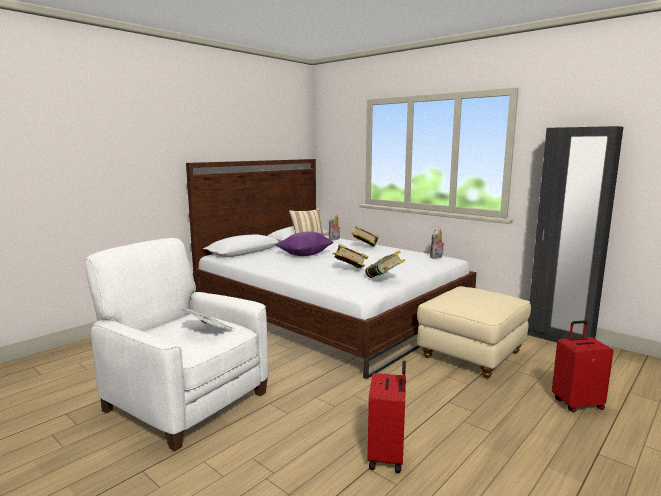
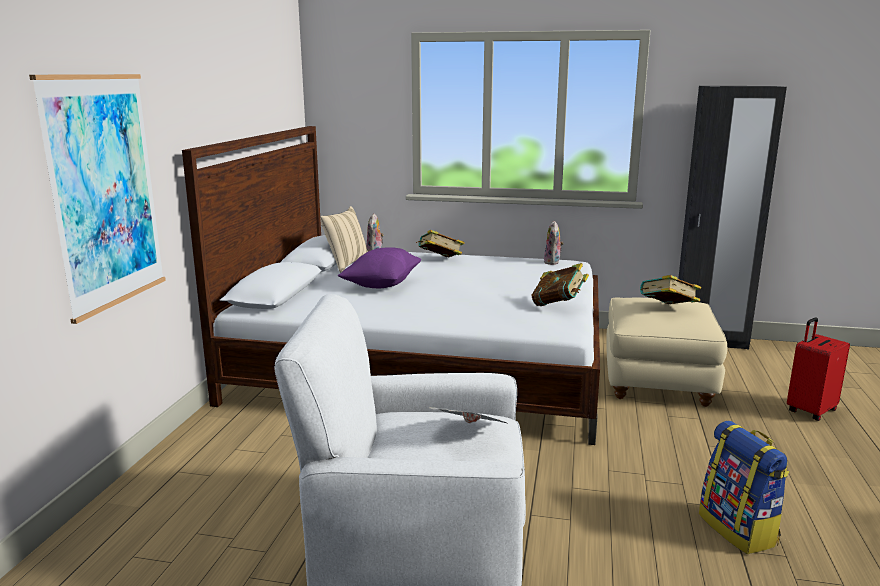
camera: 30 degrees left, 5 degrees up
(124, 179) = (104, 192): none -> picture
(349, 270) = (494, 299): book -> book (667, 309)
(387, 456) = (739, 530): red suitcase -> backpack

